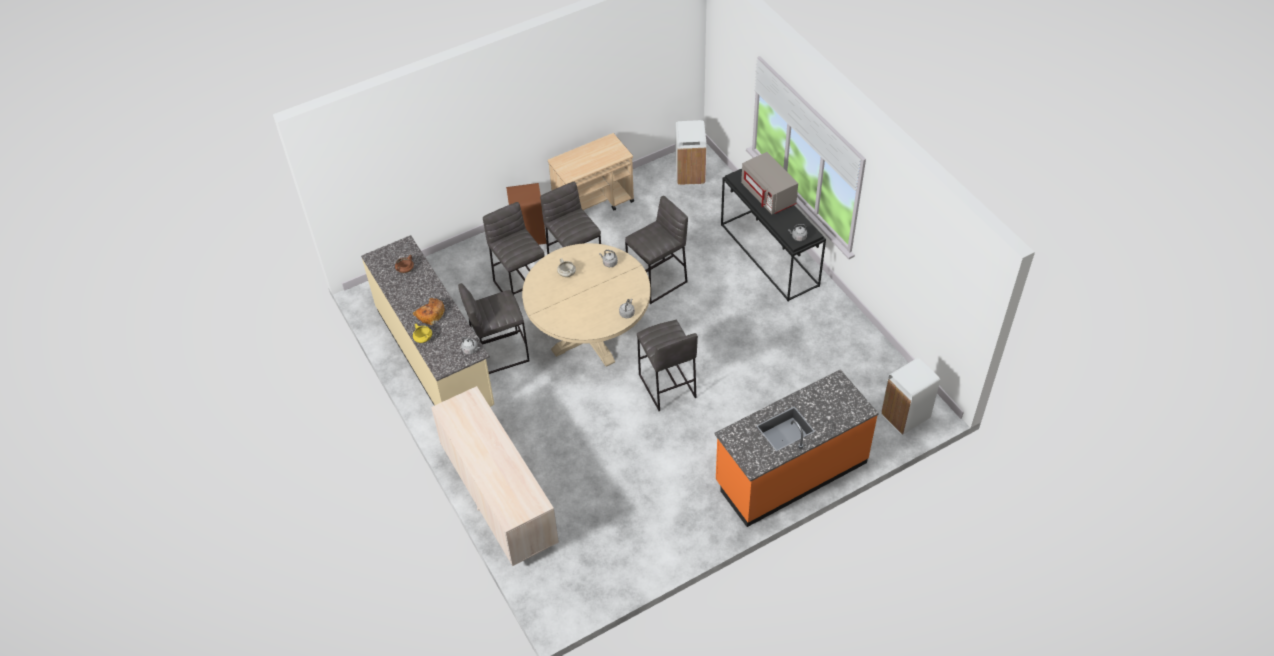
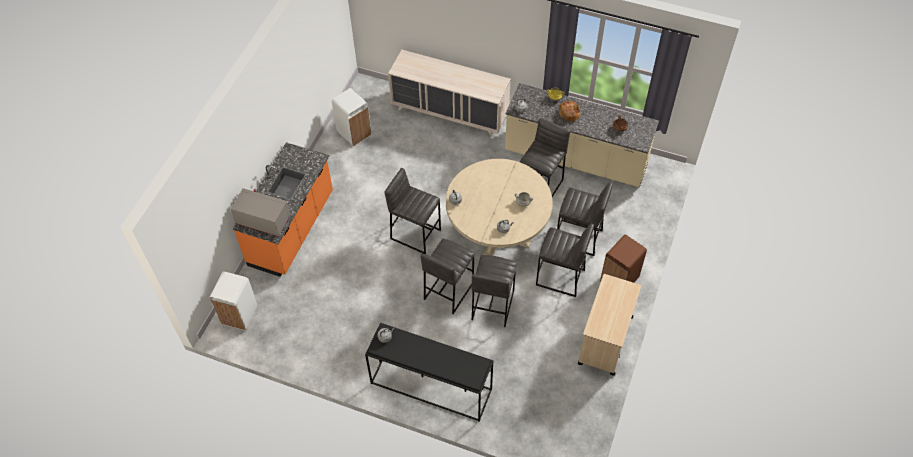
camera: 140 degrees right, 5 degrees up
(685, 316) = (448, 291): none -> grey stool
(690, 173) = (562, 426): white trash can -> white trash can (354, 133)
(769, 195) = (439, 363): grey microwave -> grey microwave (263, 221)

